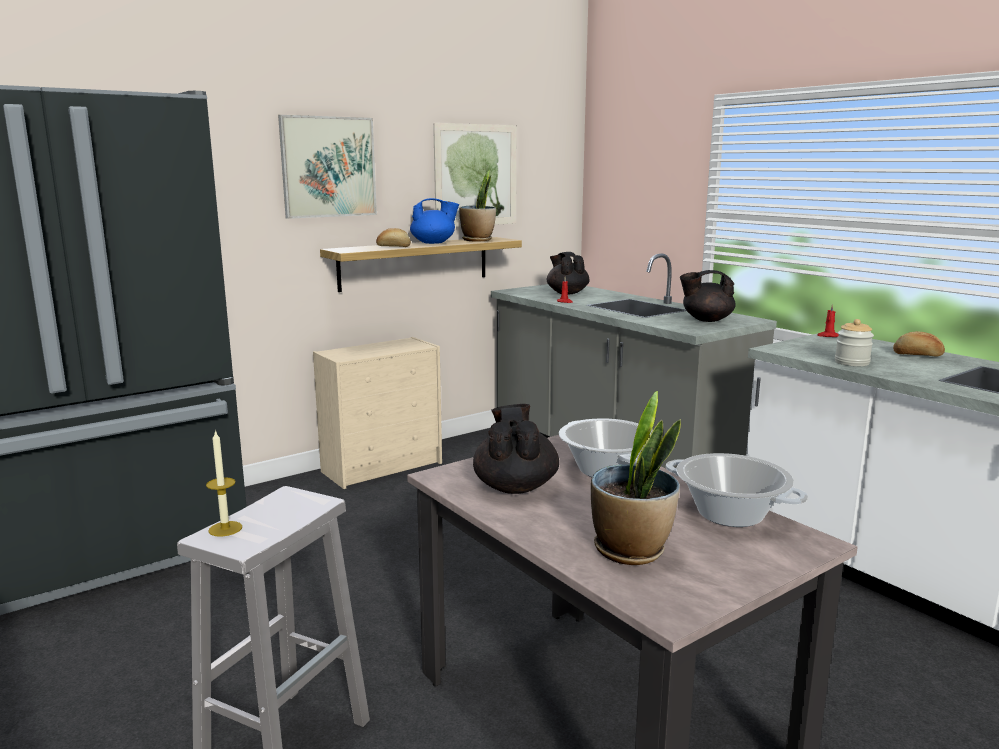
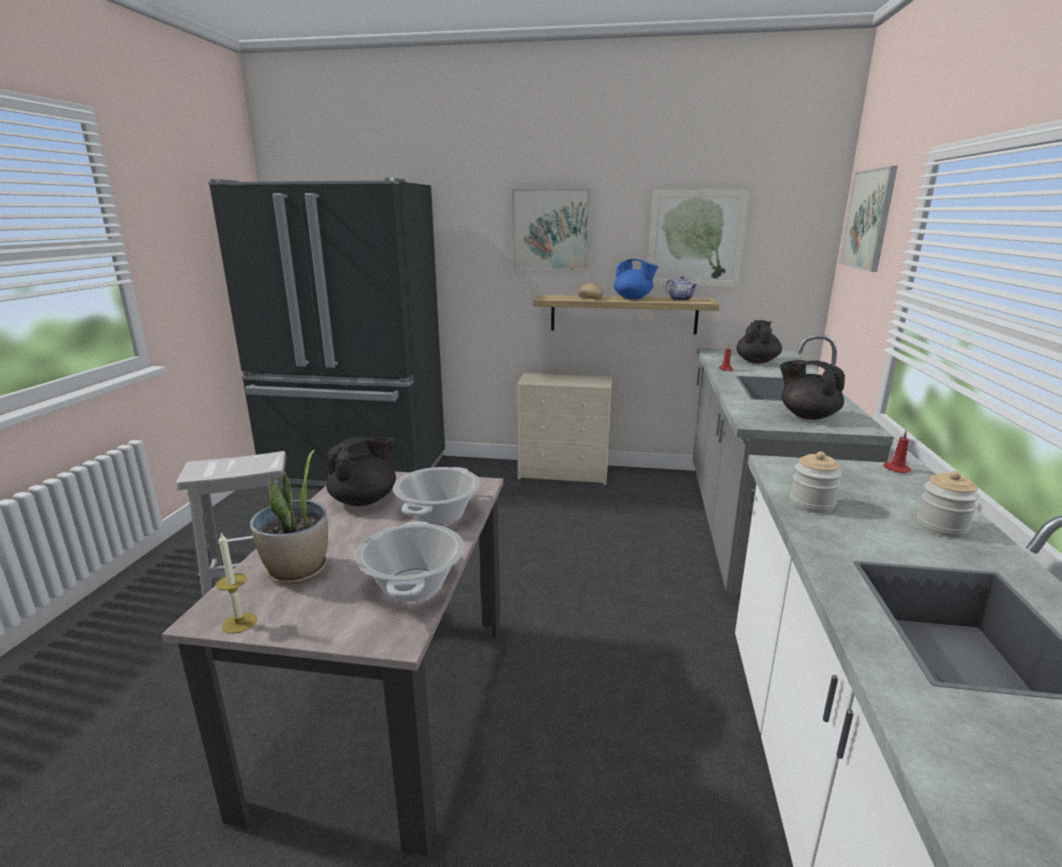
camera: 45 degrees right, 5 degrees up
(225, 529) = (212, 463): candle -> candle (239, 623)
(478, 240) = (680, 299): potted plant -> teapot
(632, 154) = (868, 219): none -> picture
(917, 355) = (941, 527): bread -> jar

